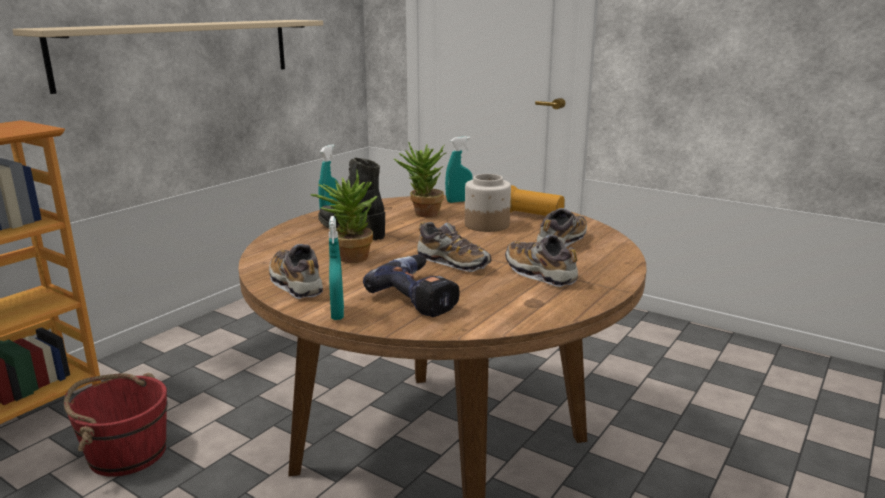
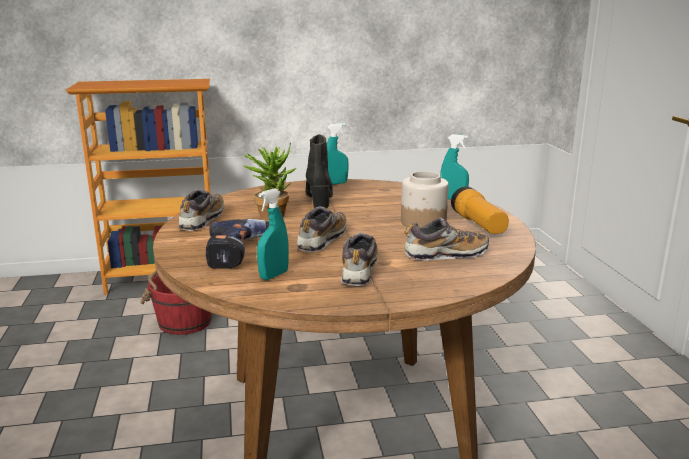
camera: 45 degrees right, 0 degrees up
(181, 51) = (345, 37): beige shelf -> none
(337, 313) = (176, 245): turquoise spray bottle -> turquoise spray bottle (274, 275)
(422, 214) = (396, 201): potted plant -> none
(453, 262) = (322, 240): shoe -> shoe turned 150 degrees counterclockwise

